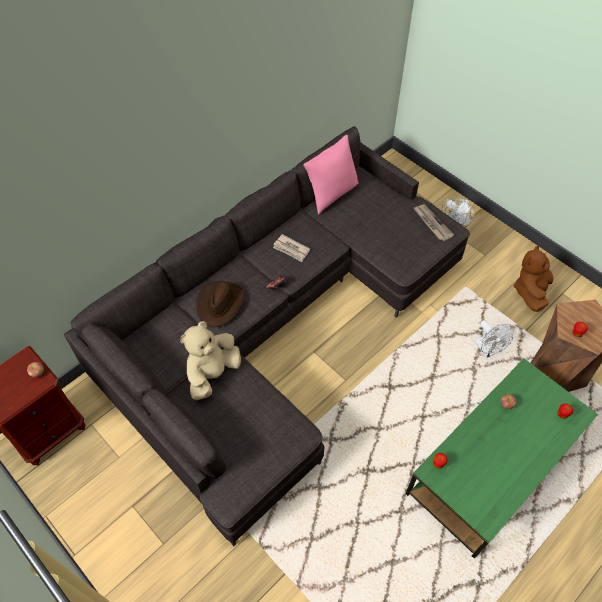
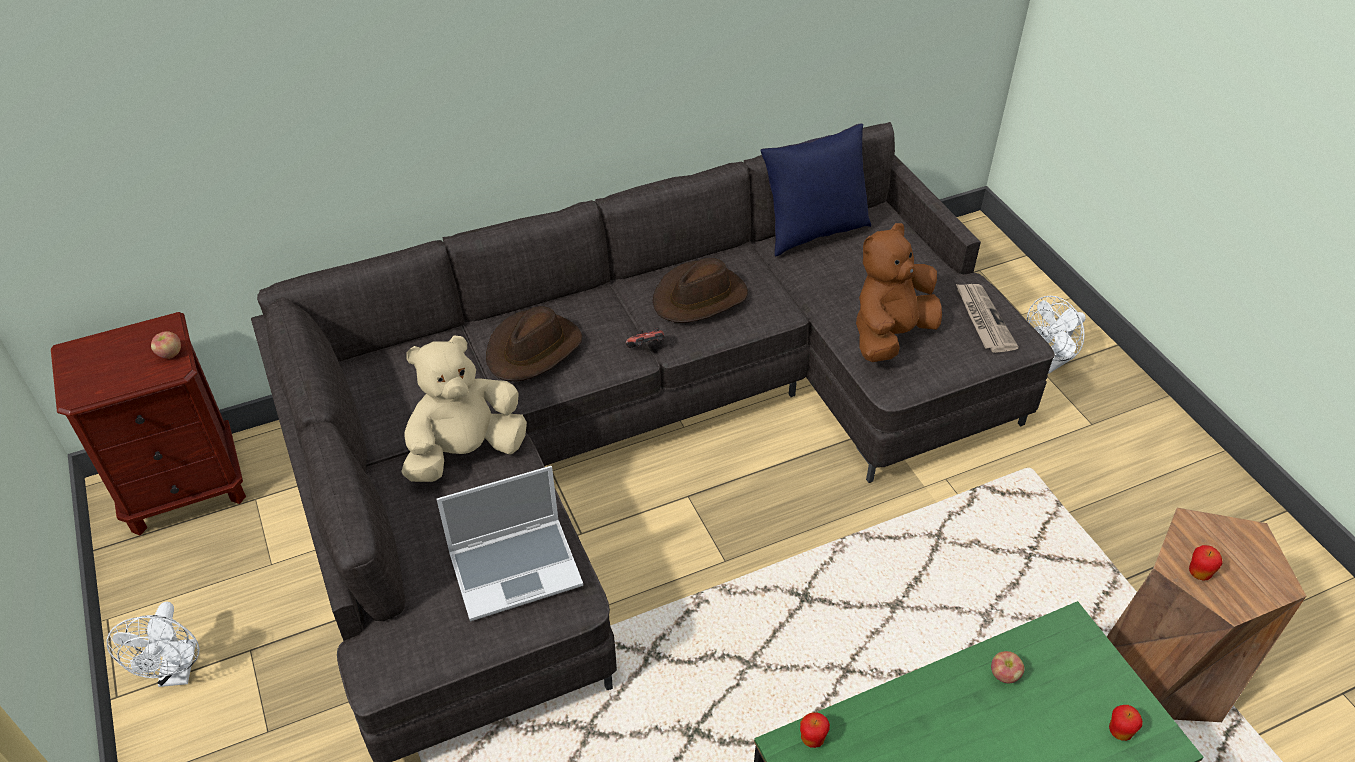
camera: 20 degrees right, 10 degrees down
(269, 428) = (516, 568): none -> laptop
(291, 249) = (700, 297): newspaper -> brown hat
(331, 194) = (813, 232): pink pillow -> blue pillow
(488, 350) = (1030, 591): white fan -> white fan (177, 672)
(530, 291) = (1164, 512): brown plush toy -> brown plush toy (890, 335)

